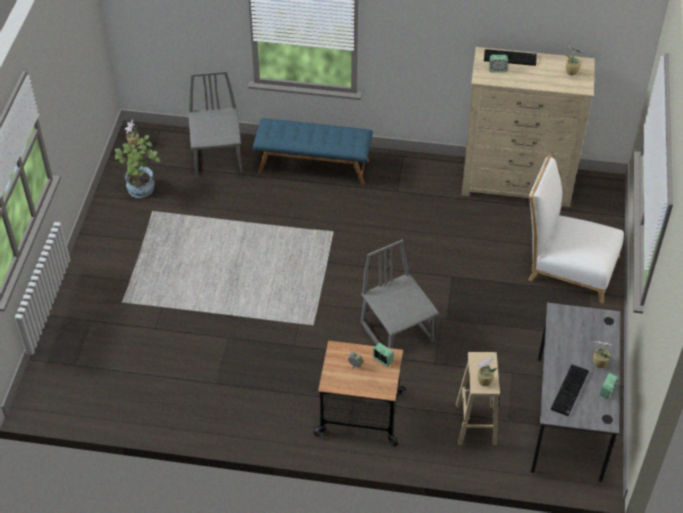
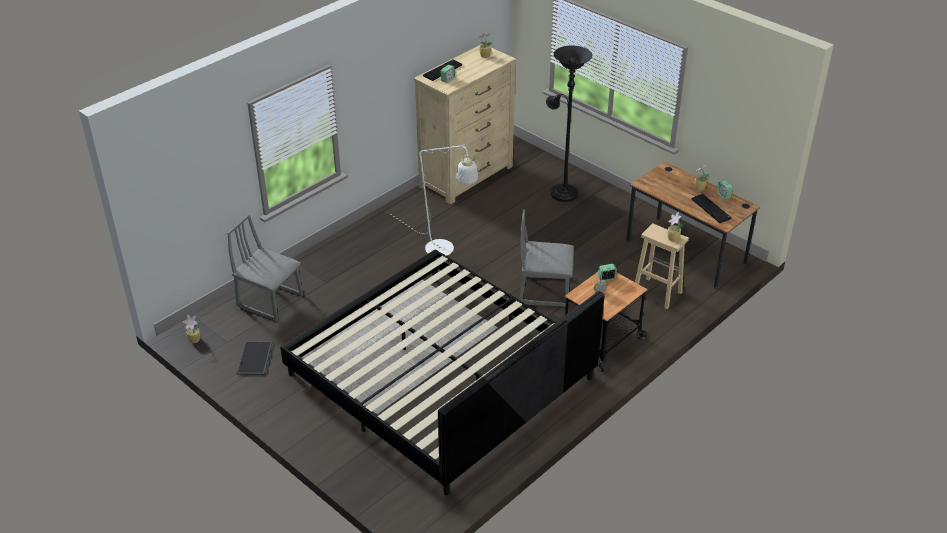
camera: 55 degrees left, 10 degrees down
(142, 191) = (255, 358): potted plant -> tray
(214, 320) = (440, 377): none -> bed
(313, 166) = (340, 256): blue bench -> none
(387, 230) = (444, 251): none -> white floor lamp
(567, 266) = (561, 192): white chair -> black floor lamp
(568, 417) = (685, 252): grey desk -> brown desk

